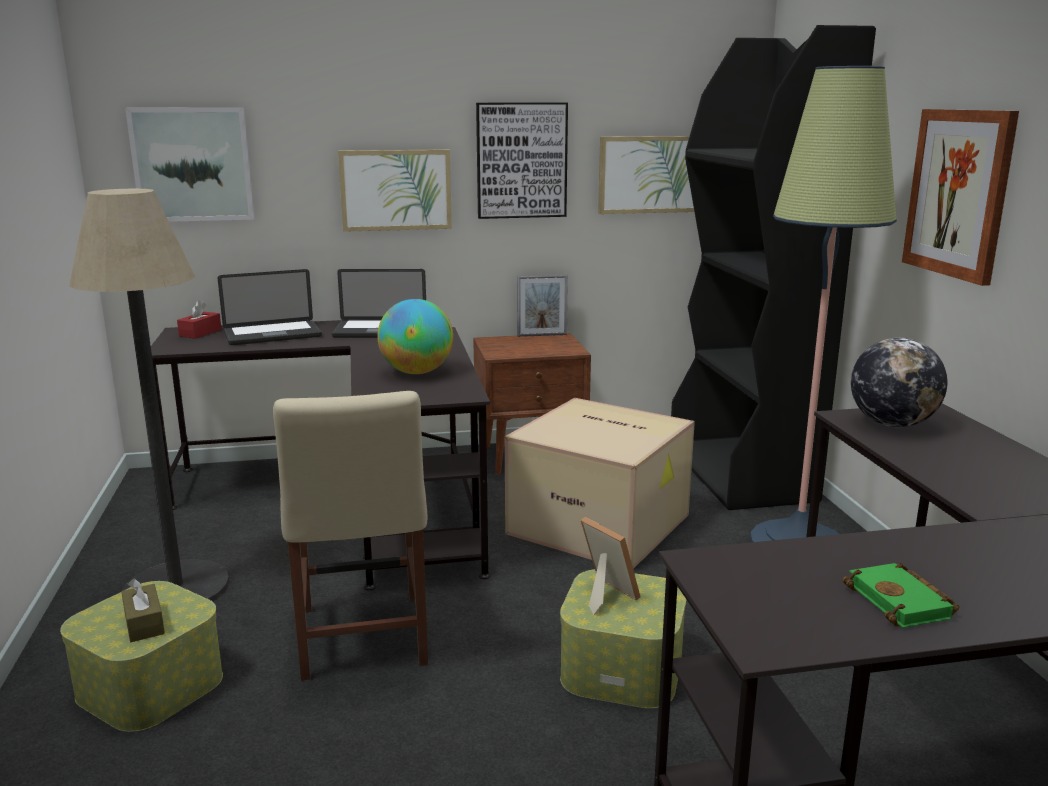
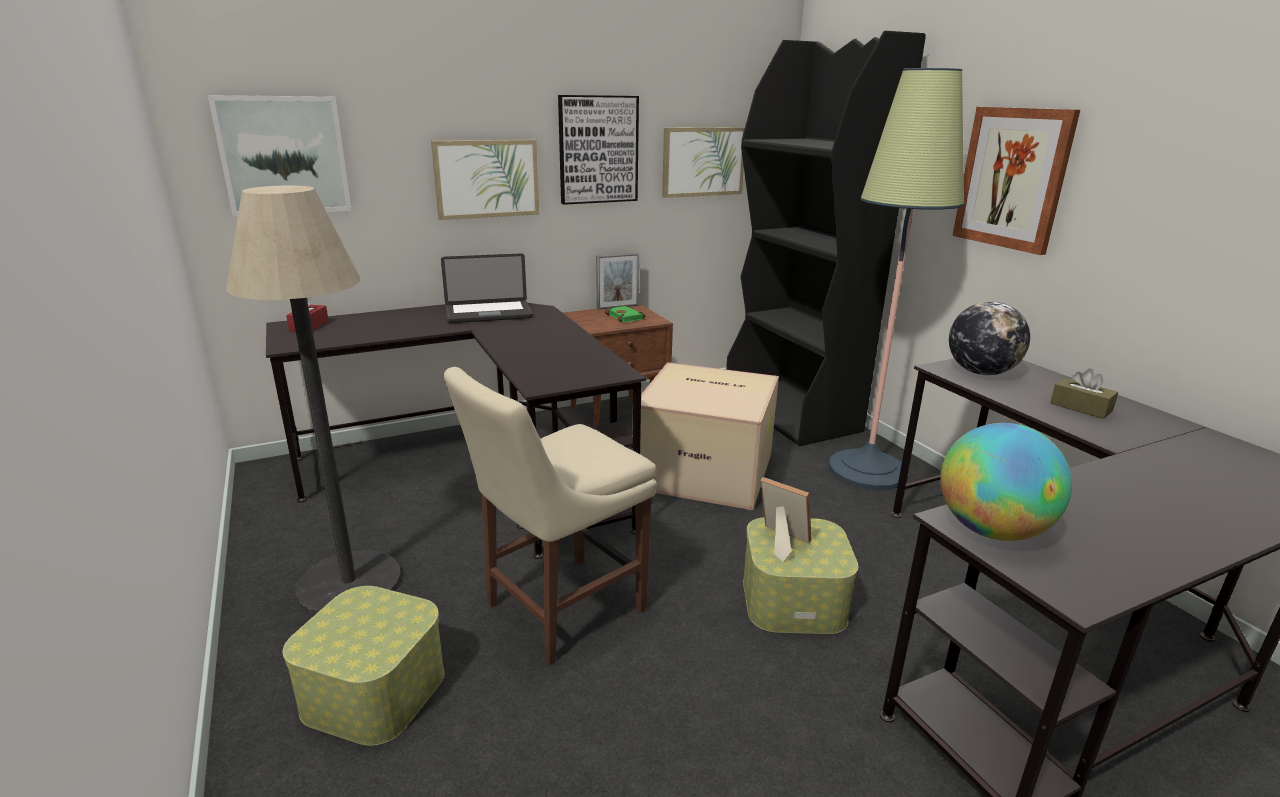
camera: 15 degrees left, 5 degrees up
(144, 623) = (372, 635): brown tissue box -> brown tissue box (1080, 407)
(272, 335) = (386, 324): laptop -> none
(362, 640) = (558, 609): beige chair -> beige chair turned 75 degrees clockwise
(417, 372) = (557, 354): globe -> globe (991, 530)
(902, 603) = (1136, 538): green book -> green book (626, 317)

